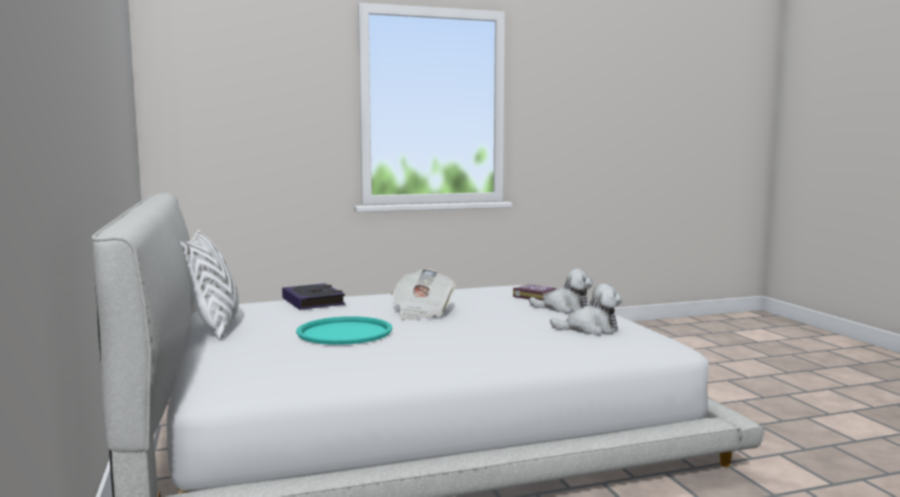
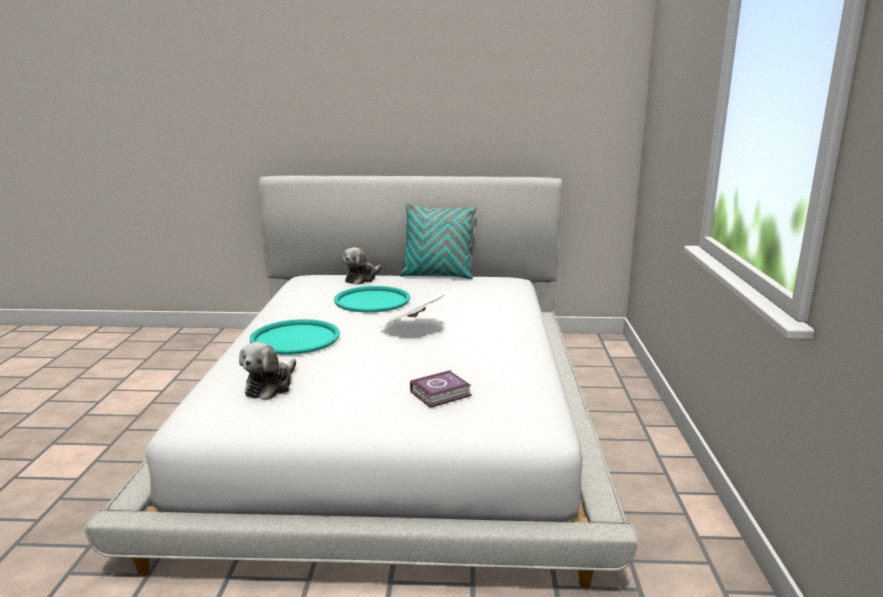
camera: 110 degrees right, 10 degrees up
(214, 327) = (437, 275): white pillow -> turquoise pillow
(313, 301) = (492, 299): book -> none
(488, 338) = (295, 338): none -> turquoise tray
(564, 309) = (365, 396): plush toy -> plush toy (362, 279)

